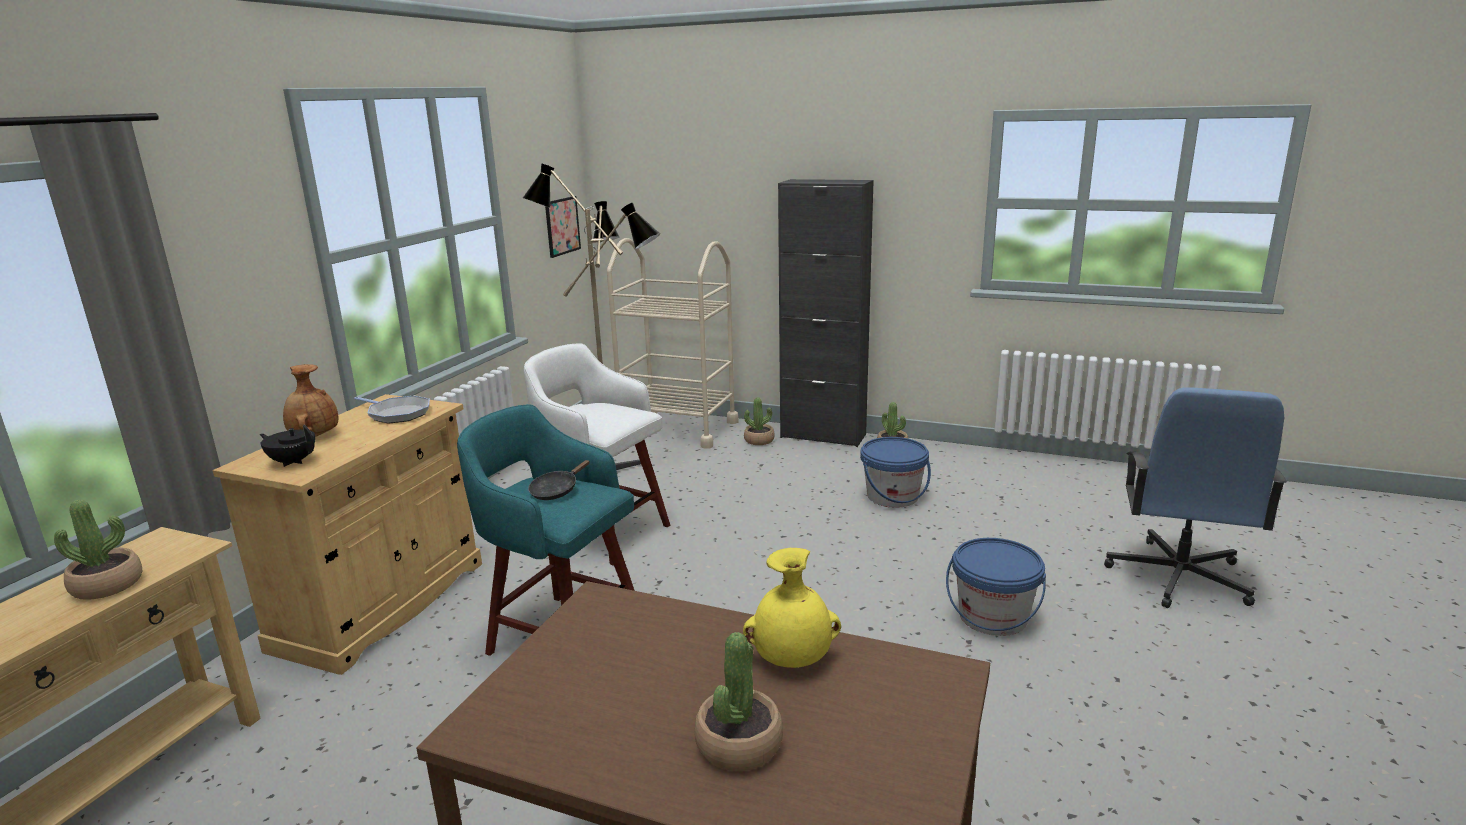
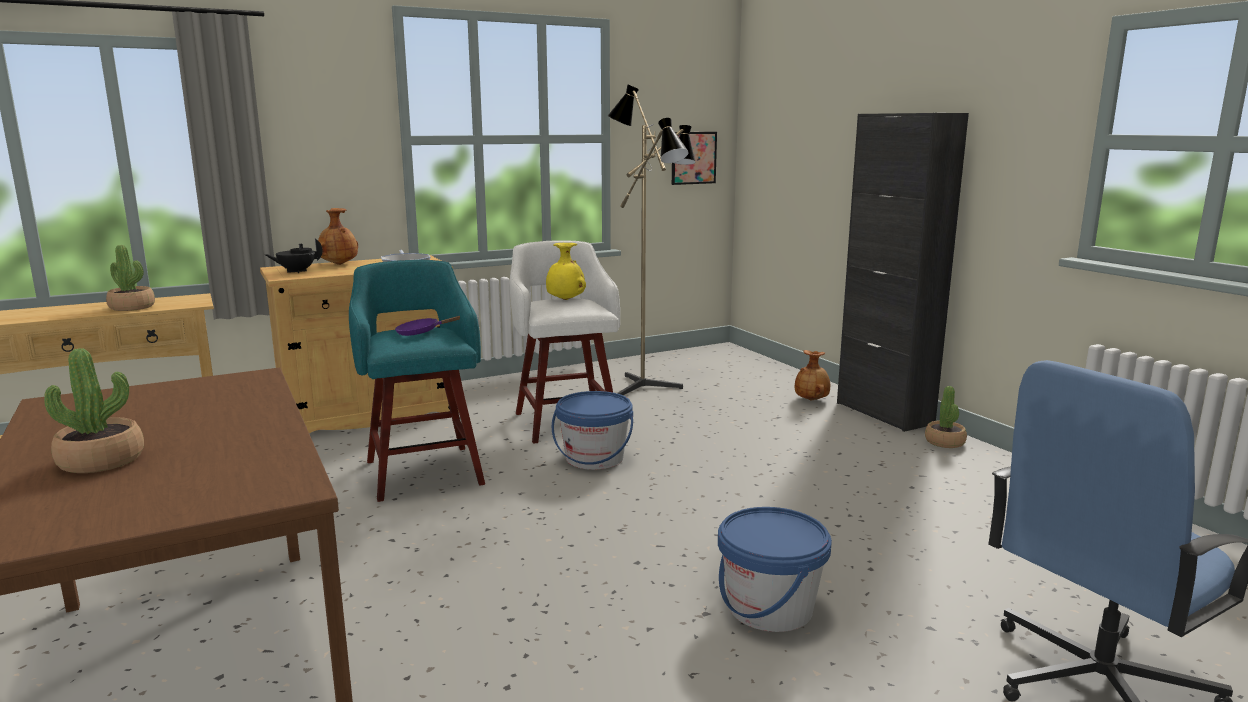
camera: 40 degrees right, 5 degrees down
(293, 461) = (296, 271): black teapot -> black teapot turned 90 degrees counterclockwise
(557, 490) = (422, 332): black frying pan -> purple frying pan
(678, 428) = (755, 373): beige cart -> none
(759, 440) = (812, 400): potted plant -> brown vase
(792, 660) = (244, 440): yellow vase -> yellow vase (565, 300)
(892, 496) = (861, 479): blue bucket -> blue bucket (594, 458)

